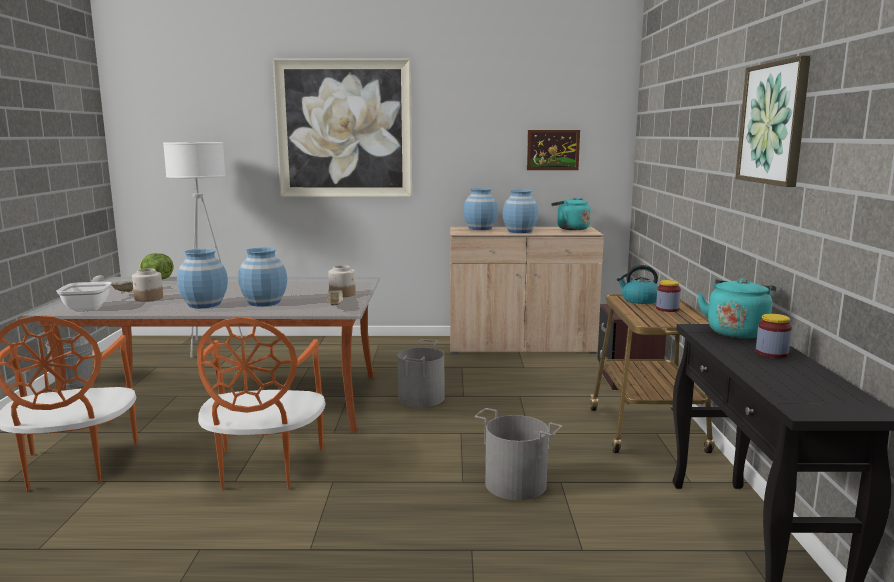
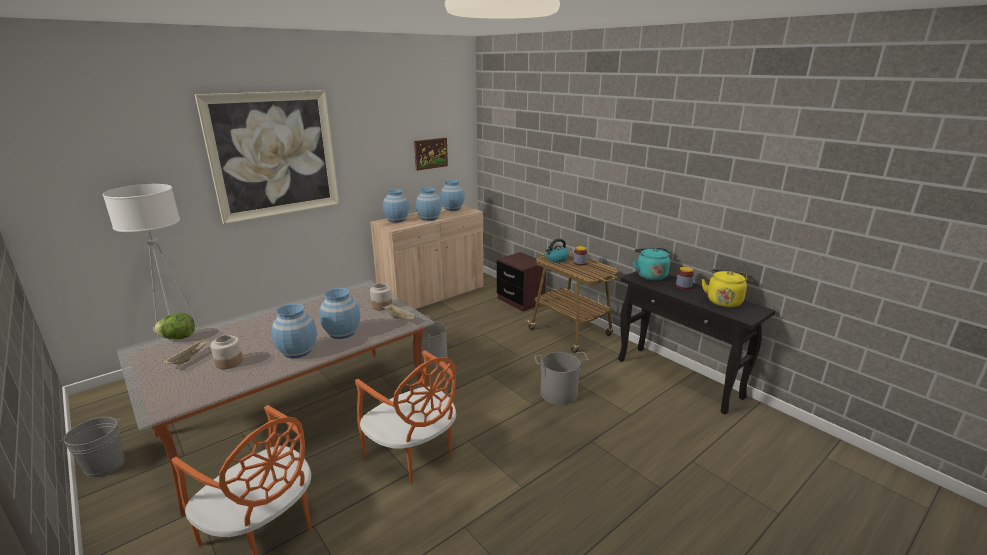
camera: 40 degrees left, 10 degrees up
(89, 306) = (190, 391): frying pan -> none
(570, 229) = (452, 208): turquoise kettle -> blue vase
(773, 123) = (652, 160): picture -> none
(811, 384) = (723, 301): none -> yellow kettle

